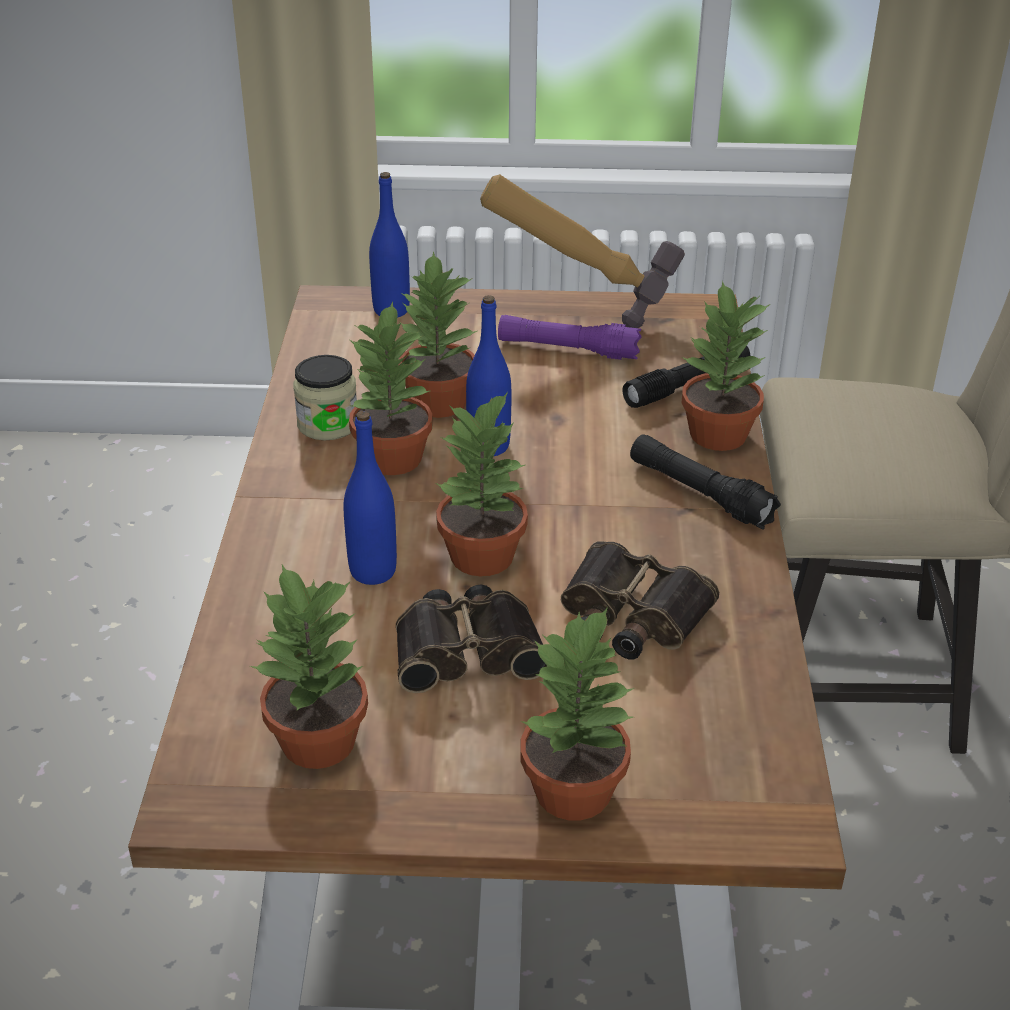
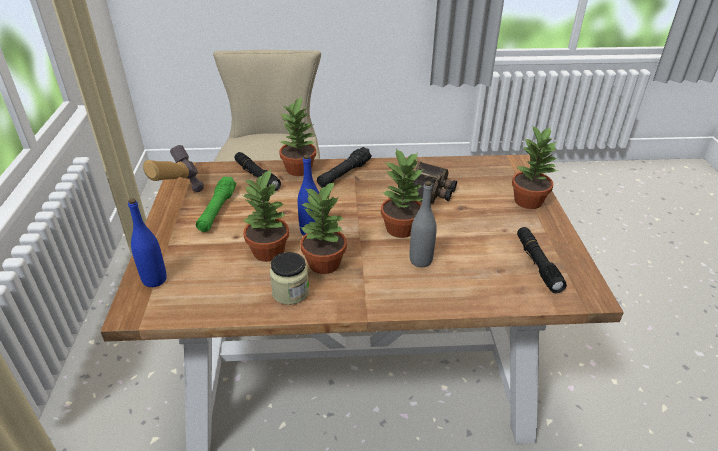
camera: 95 degrees left, 0 degrees up
(318, 743) = (537, 264): potted plant -> black flashlight
(373, 571) = (420, 260): blue bottle -> grey bottle
(467, 649) = (464, 229): binoculars -> none
(567, 349) = (217, 210): purple flashlight -> green flashlight

